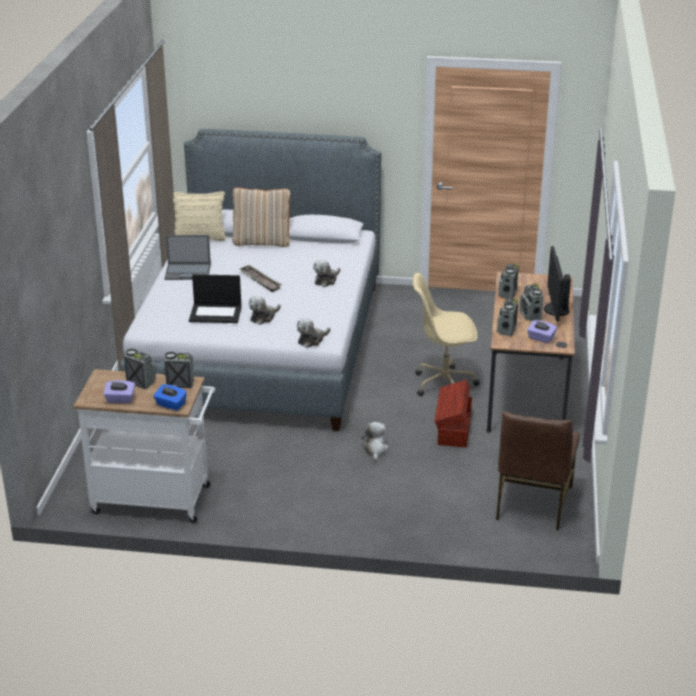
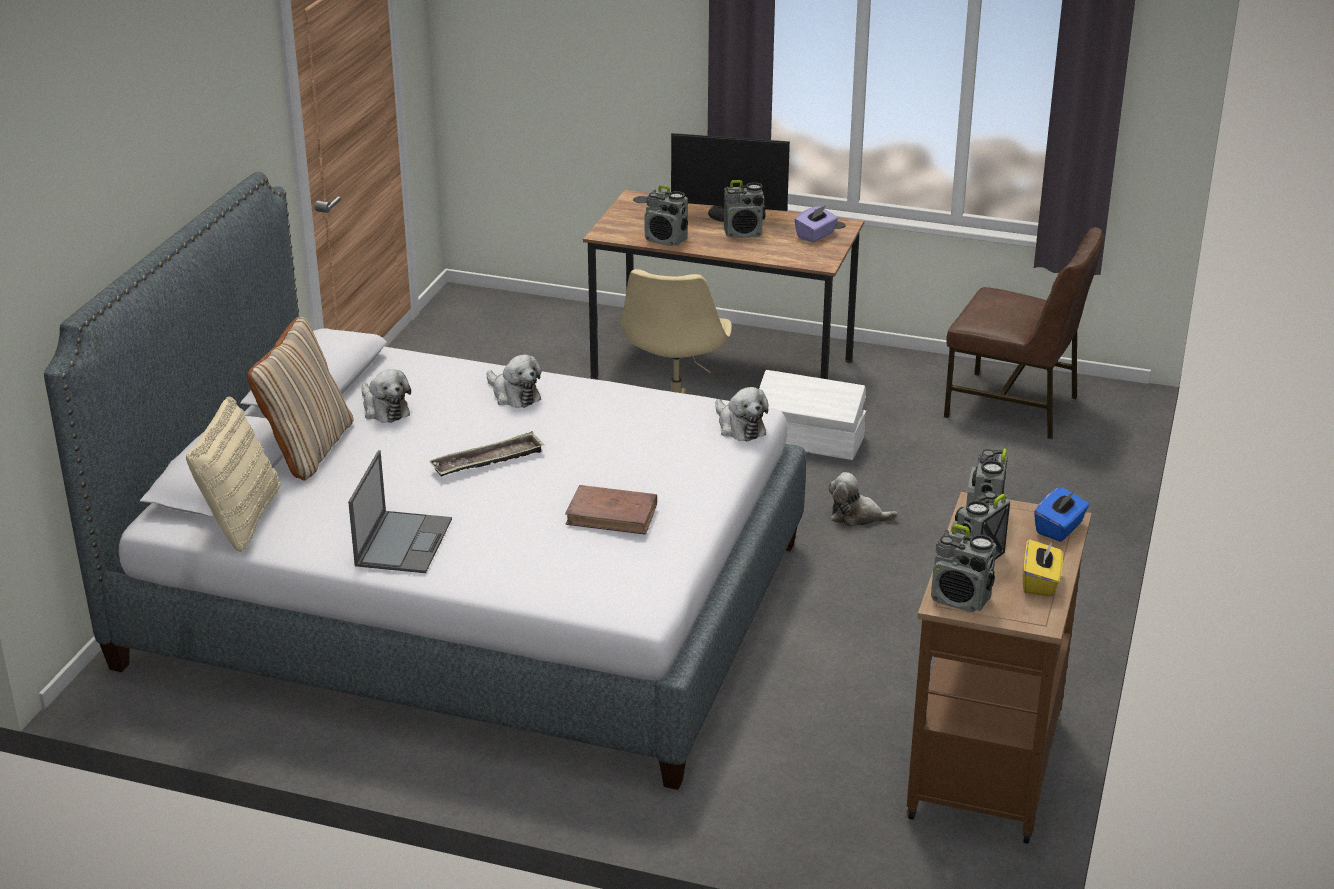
camera: 80 degrees left, 0 degrees up
(120, 399) = (1040, 582): purple tissue box -> yellow tissue box
(155, 500) = (986, 763): white cart -> brown cart
(216, 313) = (612, 514): laptop -> brown book
(263, 317) = (638, 468): plush toy -> plush toy (384, 409)
(453, 429) = (809, 441): brown storage box -> white storage box
(506, 330) = (784, 255): radio -> radio (960, 600)

